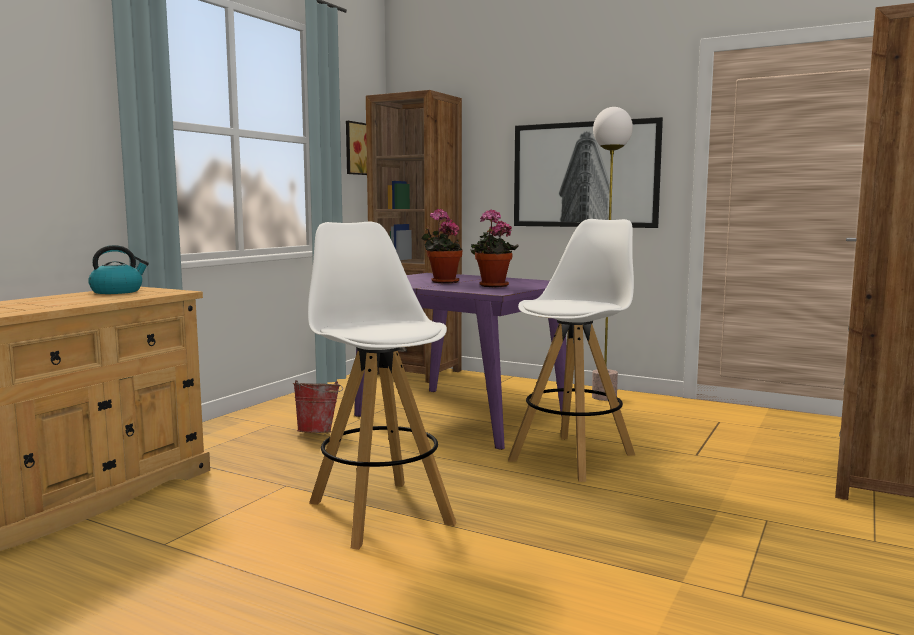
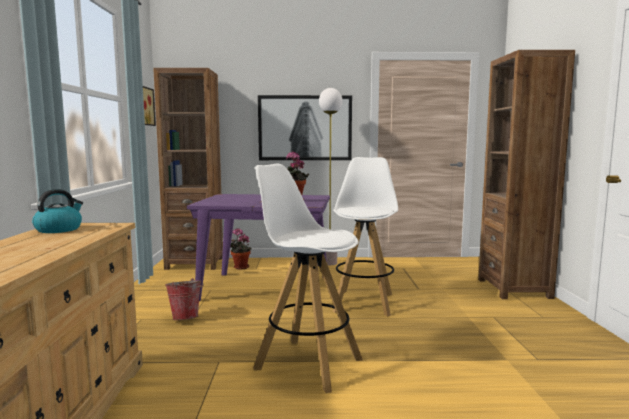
camera: 30 degrees left, 0 degrees up
(442, 282) = (253, 200): potted plant -> potted plant (239, 267)

